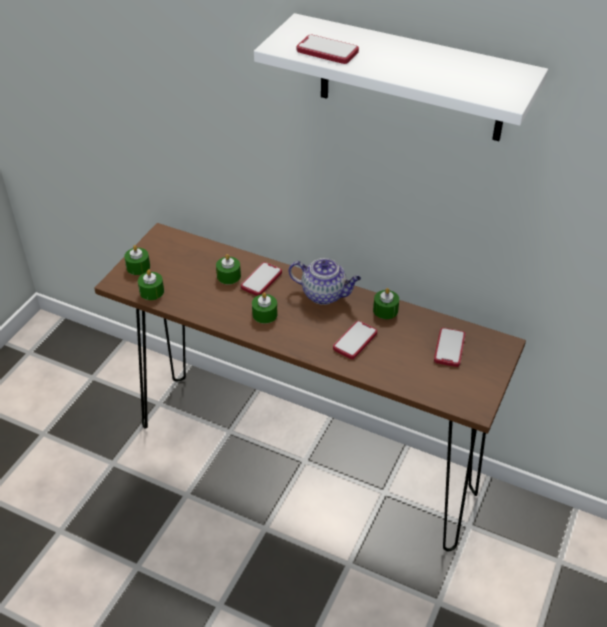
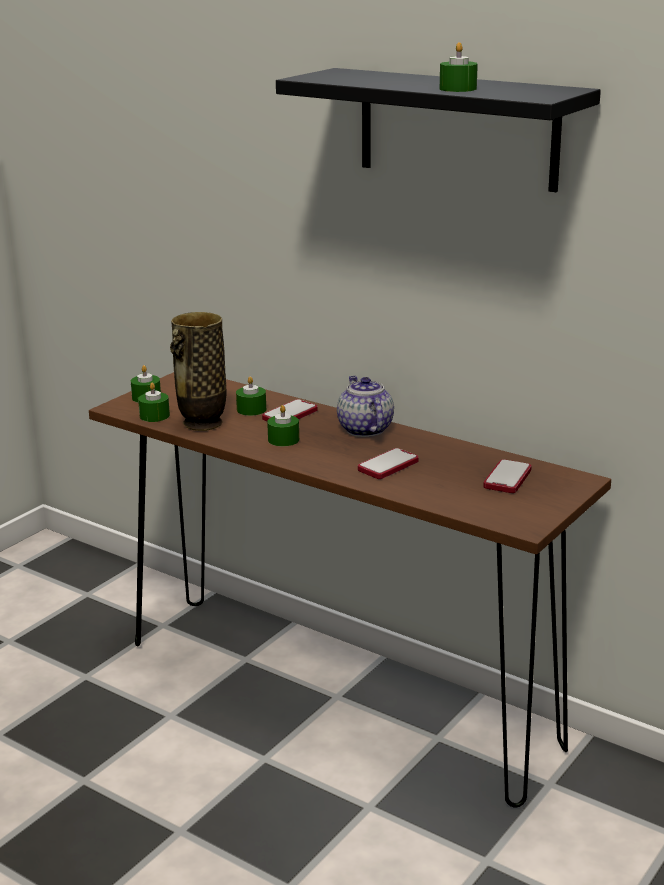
camera: 10 degrees right, 20 degrees down
(194, 299) = (202, 423): none -> vase
(325, 294) = (364, 429): teapot -> teapot turned 135 degrees counterclockwise
(327, 51) = (355, 80): phone -> none
(385, 310) = (436, 445): green candle -> green candle (458, 89)
(411, 79) = (457, 128): white shelf -> black shelf

